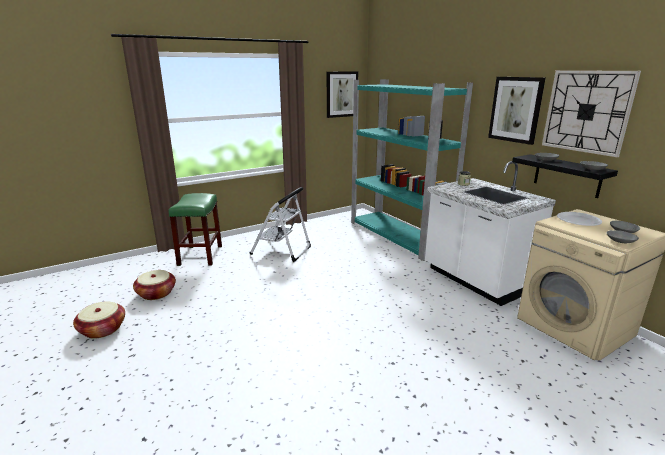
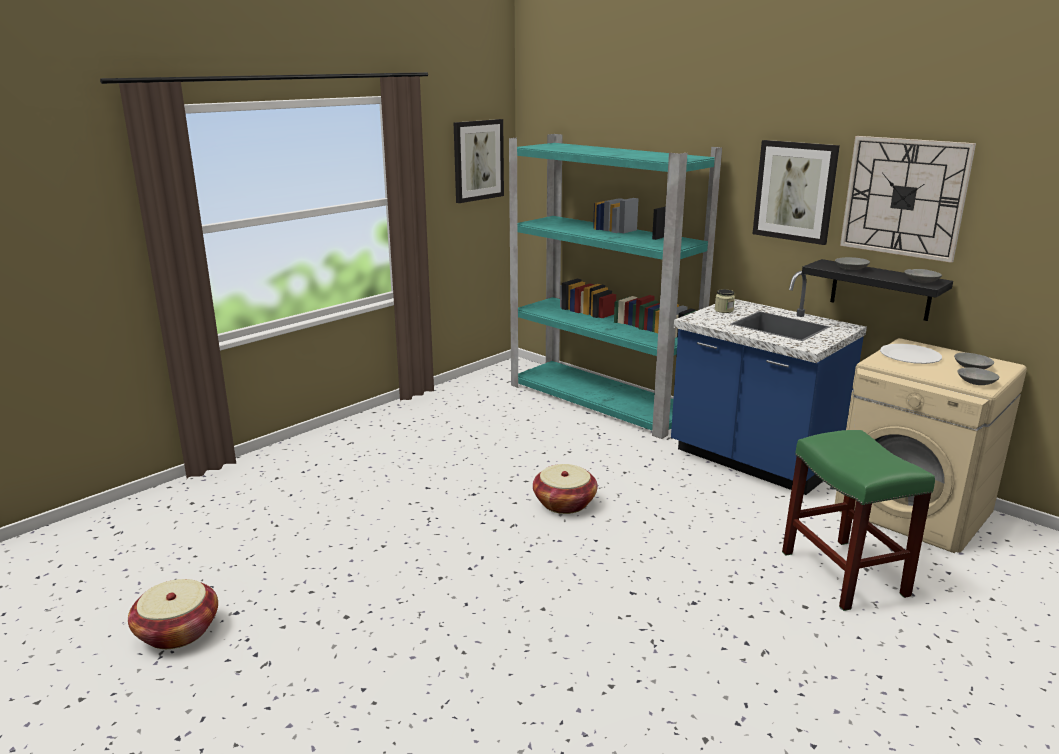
camera: 15 degrees left, 0 degrees up
(156, 293) = (235, 554): basket -> basket (564, 503)
(200, 255) = (272, 475): green stool -> green stool (842, 573)
(282, 251) = (420, 449): step ladder -> none
(475, 280) = (753, 460): white counter -> blue counter

